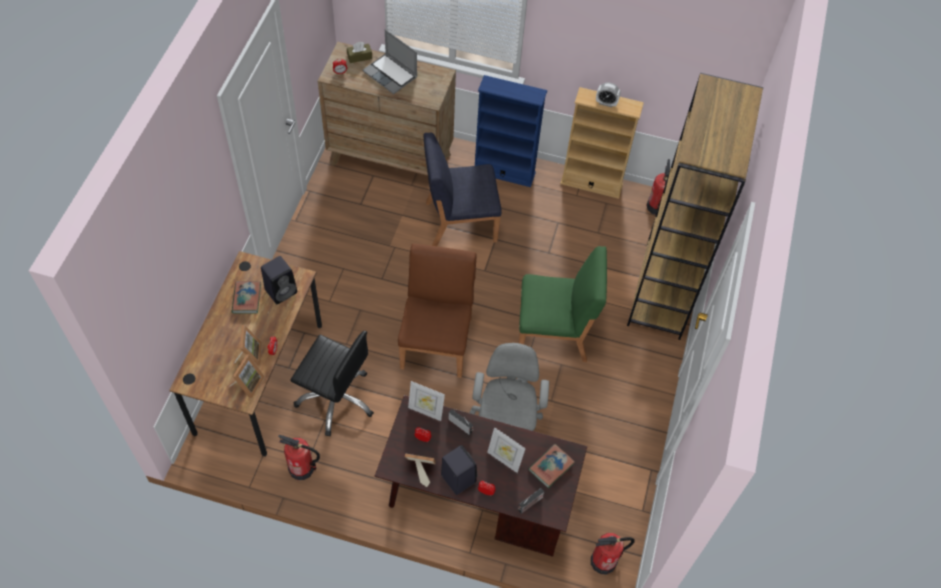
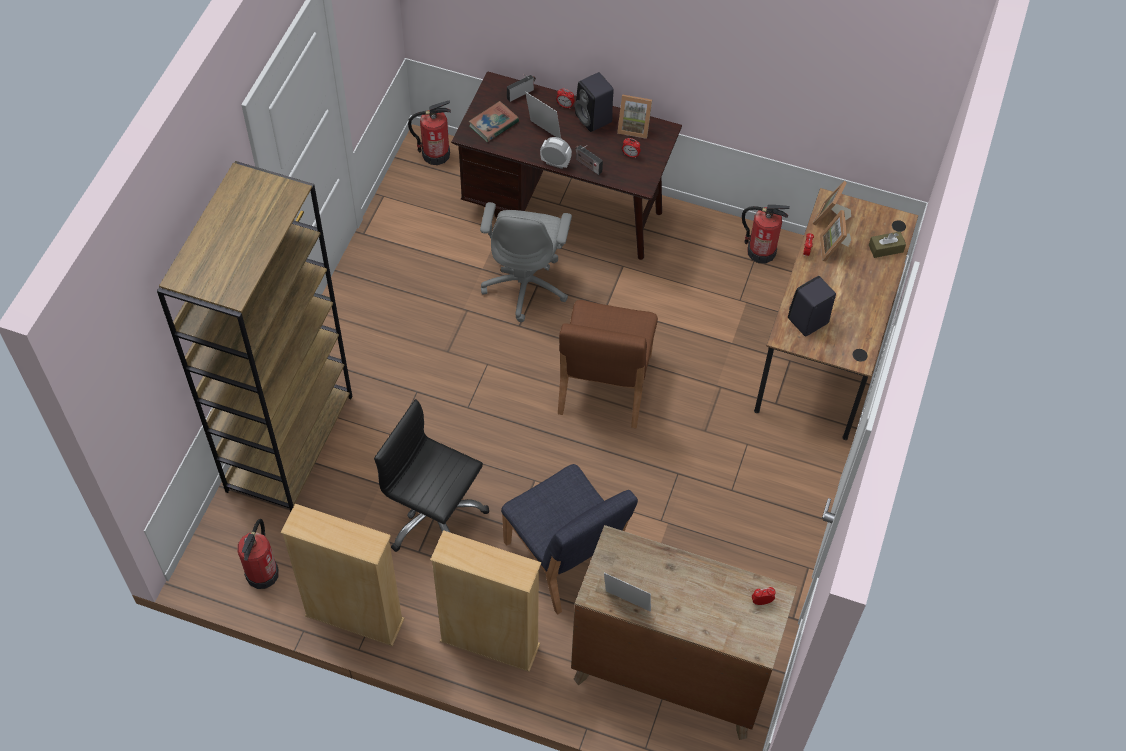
camera: 175 degrees left, 0 degrees up
(247, 298) = (849, 313): book -> none
(336, 399) = (728, 322): black office chair -> black office chair (434, 517)
(359, 57) = (732, 633): brown tissue box -> brown tissue box (885, 248)
(391, 74) = (679, 595): laptop -> none
(426, 411) = (626, 181): picture frame -> picture frame (626, 605)
(459, 221) = (565, 558): blue chair -> blue chair turned 60 degrees clockwise
(504, 172) = (490, 643): blue bookcase -> beige bookcase
(554, 333) = (450, 390): green chair -> none
(606, 103) = (341, 530): alarm clock -> alarm clock (555, 163)

